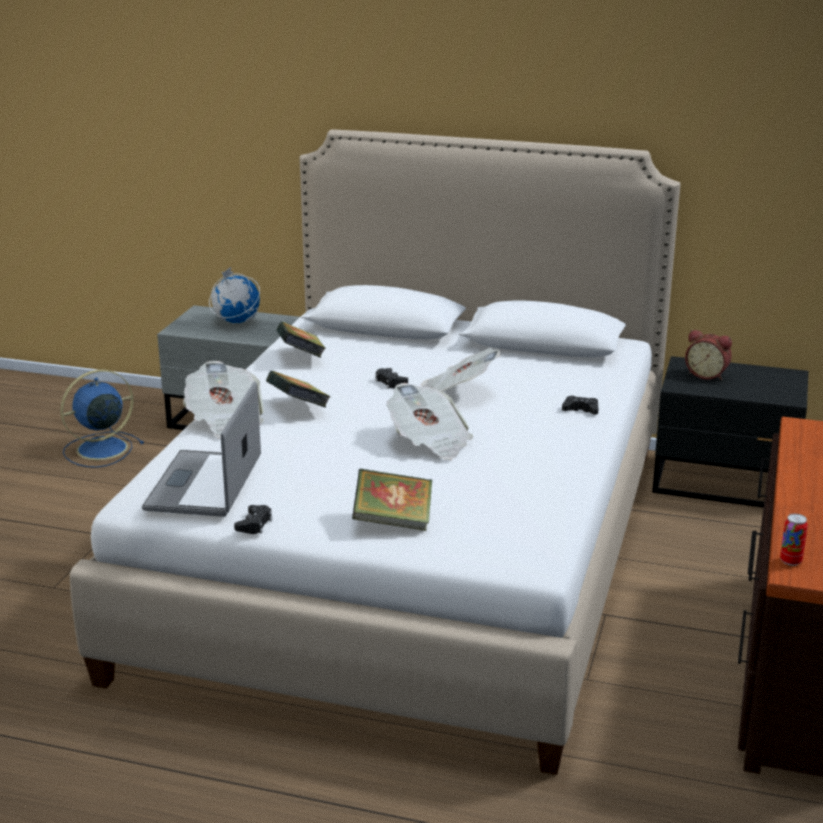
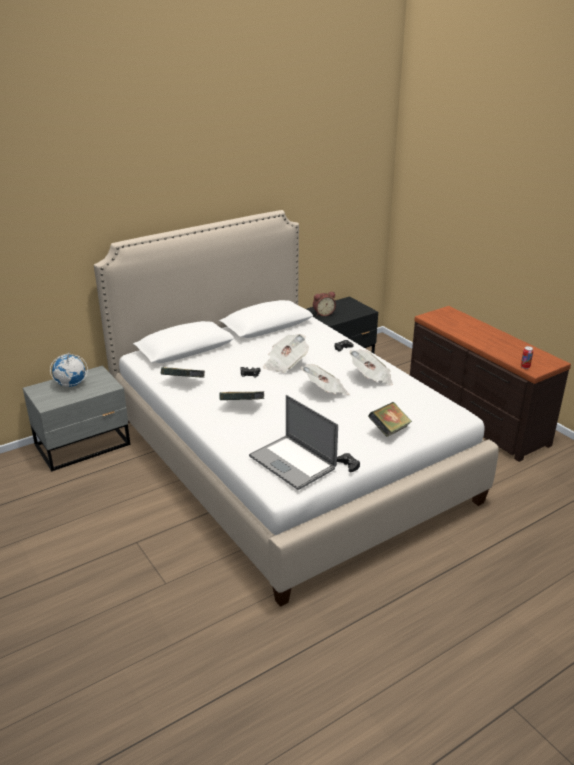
camera: 50 degrees left, 5 degrees up
(100, 449) = (36, 504): blue fan -> none
(225, 421) = (225, 430): newspaper -> newspaper (371, 378)

